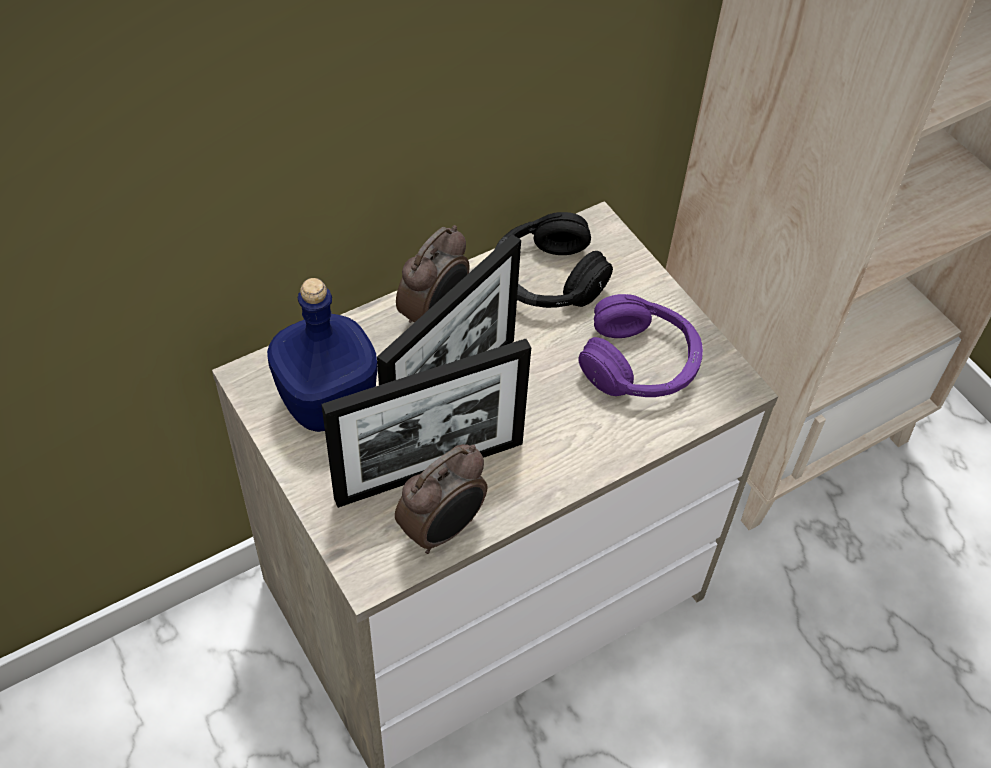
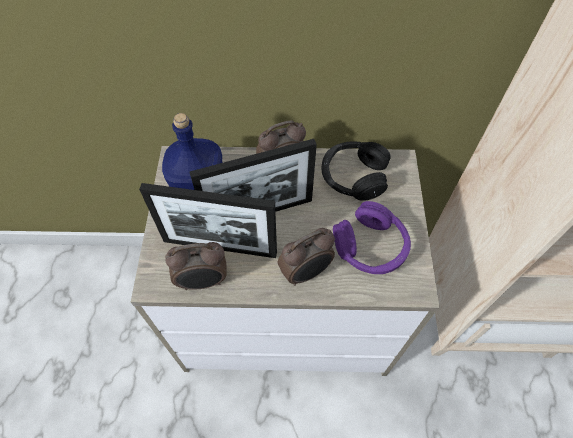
camera: 35 degrees right, 5 degrees up
(579, 441) = (306, 272): none -> alarm clock

